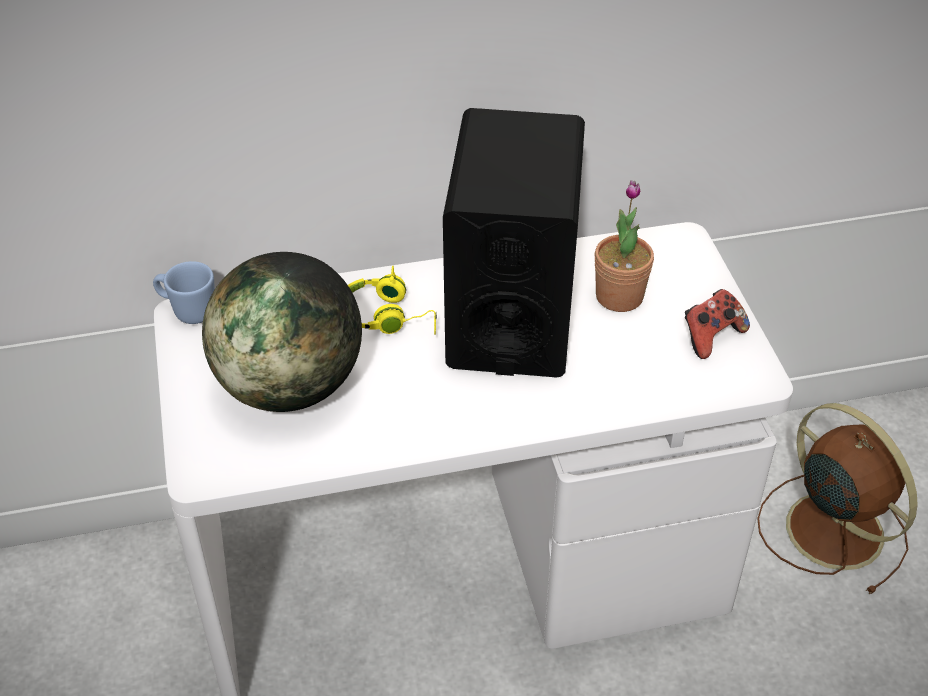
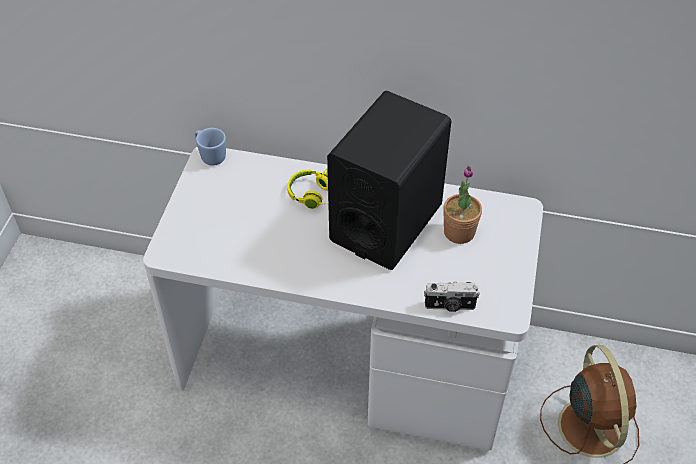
camera: 25 degrees right, 5 degrees up
(290, 386) = (238, 220): globe -> none
(672, 396) = (450, 306): none -> camera
(711, 336) = (499, 278): game controller -> none

